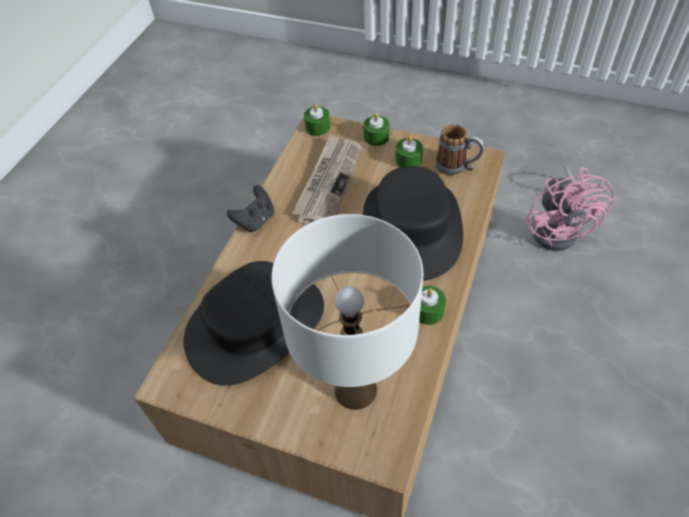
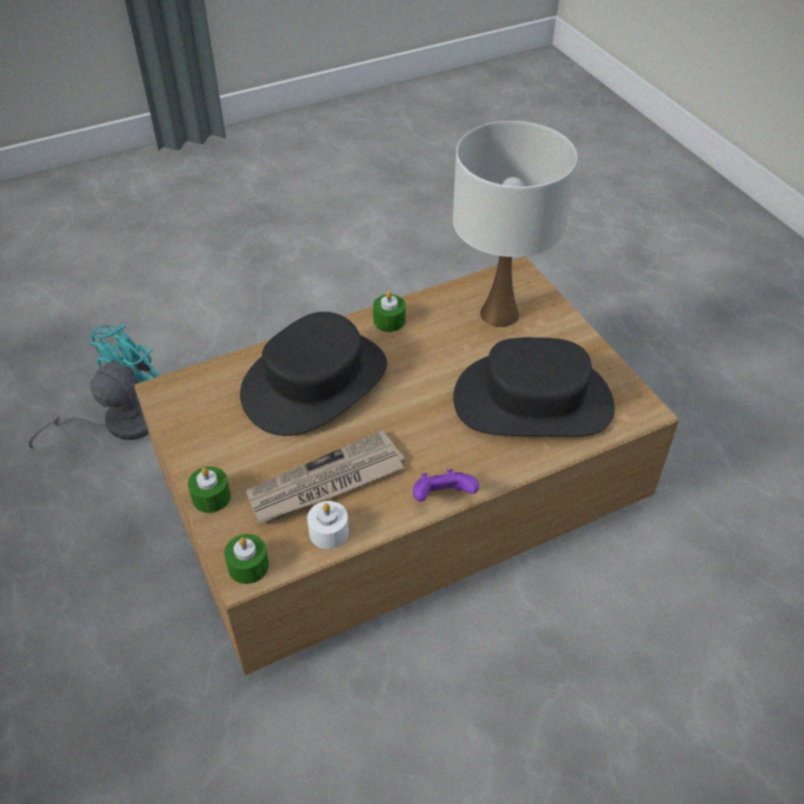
camera: 140 degrees left, 5 degrees down
(255, 220) = (442, 498): black game controller -> purple game controller
(297, 164) = (329, 532): none -> white candle
(408, 160) = (223, 444): green candle -> none
(457, 167) = (196, 402): mug -> none
(559, 229) = (120, 422): pink fan -> turquoise fan

